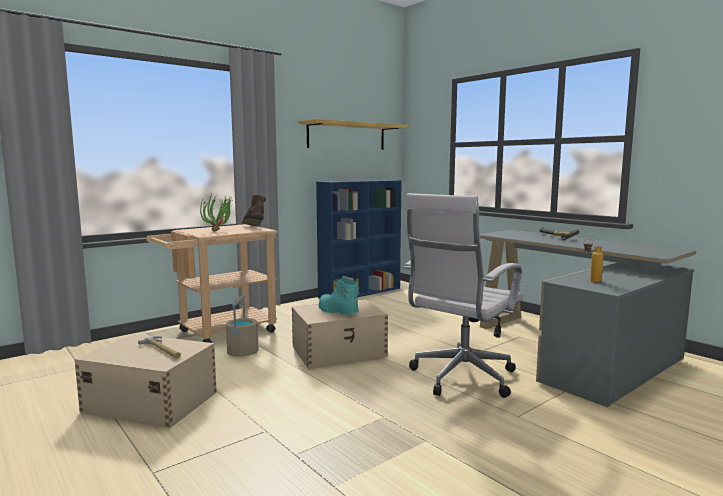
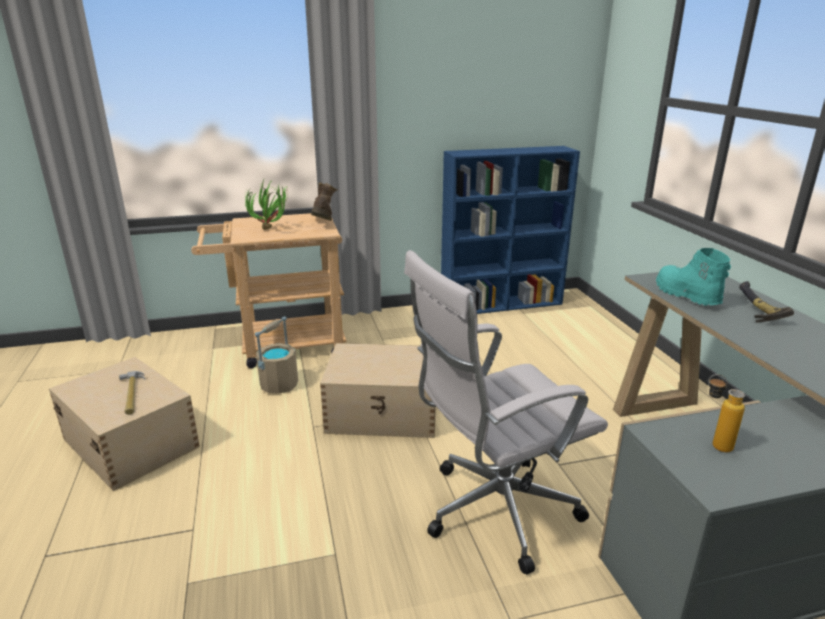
camera: 25 degrees right, 15 degrees up
(337, 312) = (377, 366): turquoise boot -> turquoise boot (685, 295)
(347, 136) = (500, 81): shelf -> none

